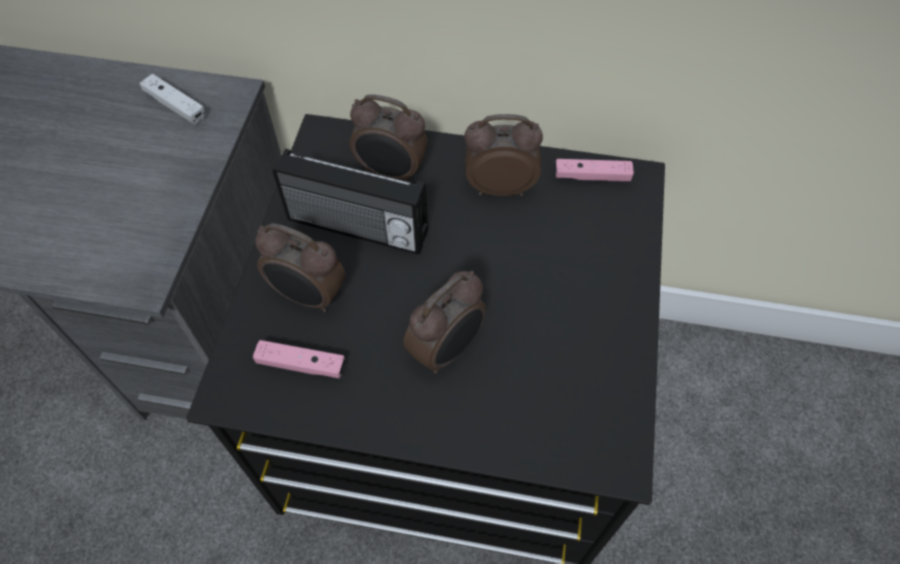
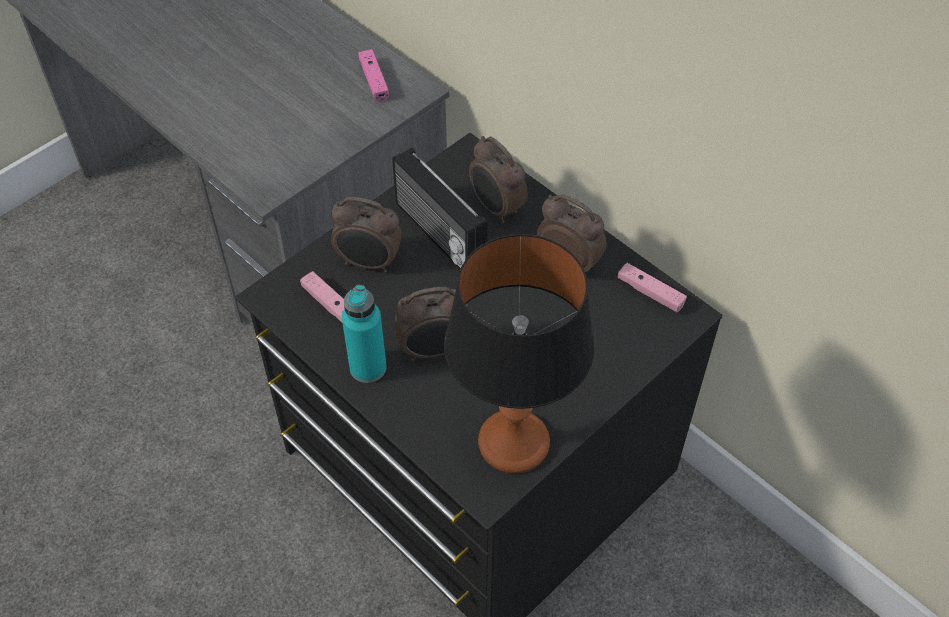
camera: 35 degrees right, 5 degrees down
(175, 105) = (374, 80): white game controller -> pink game controller
(308, 296) = (369, 263): alarm clock -> alarm clock turned 45 degrees counterclockwise
(396, 409) = (368, 367): none -> turquoise bottle
(598, 395) = (513, 442): none -> table lamp

